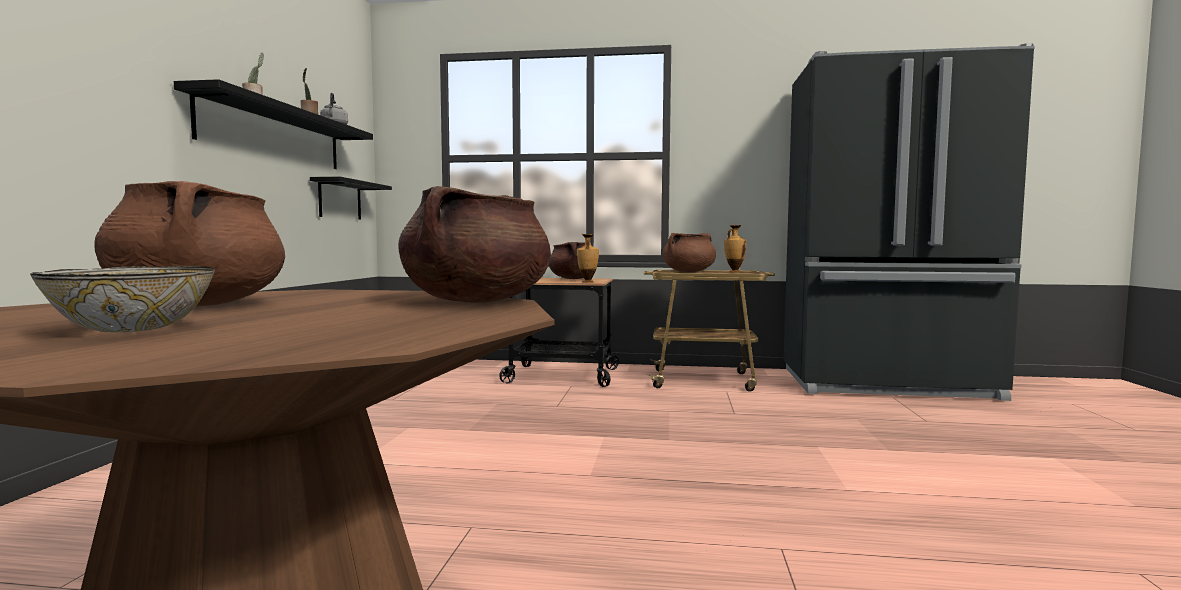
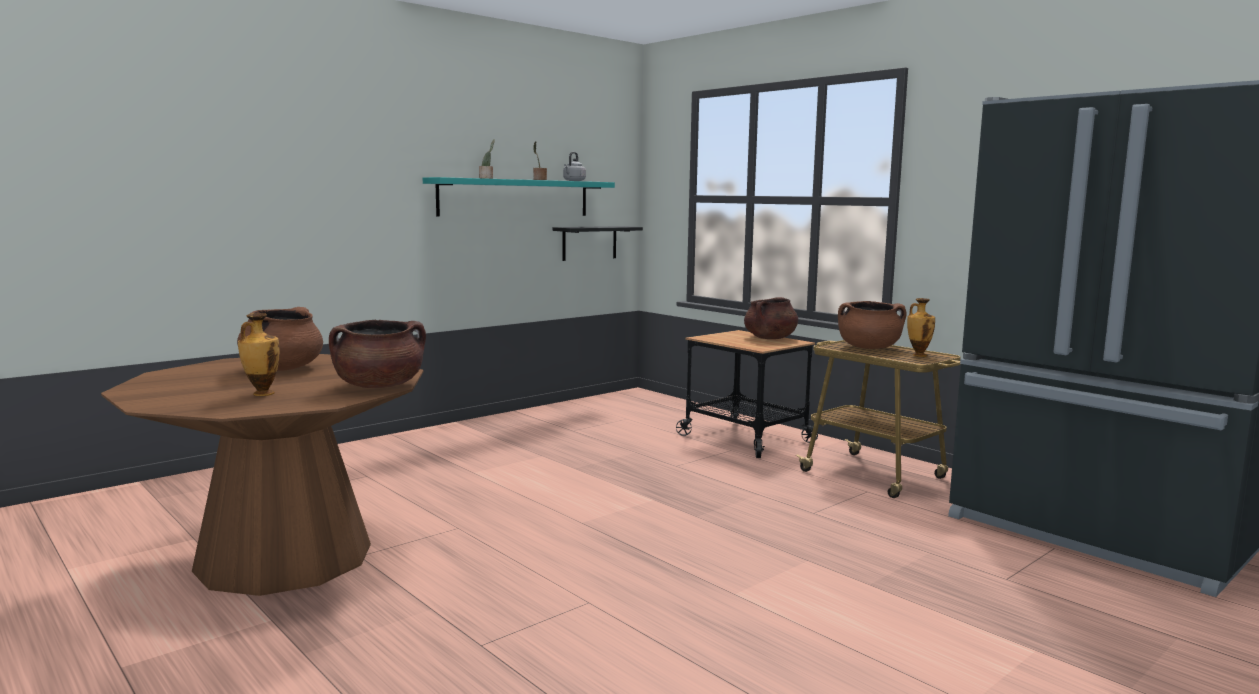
camera: 40 degrees right, 5 degrees up
(131, 330) = (210, 387): bowl -> none
(275, 135) = (515, 198): black shelf -> turquoise shelf
(587, 282) = (755, 347): vase -> vase (261, 394)

